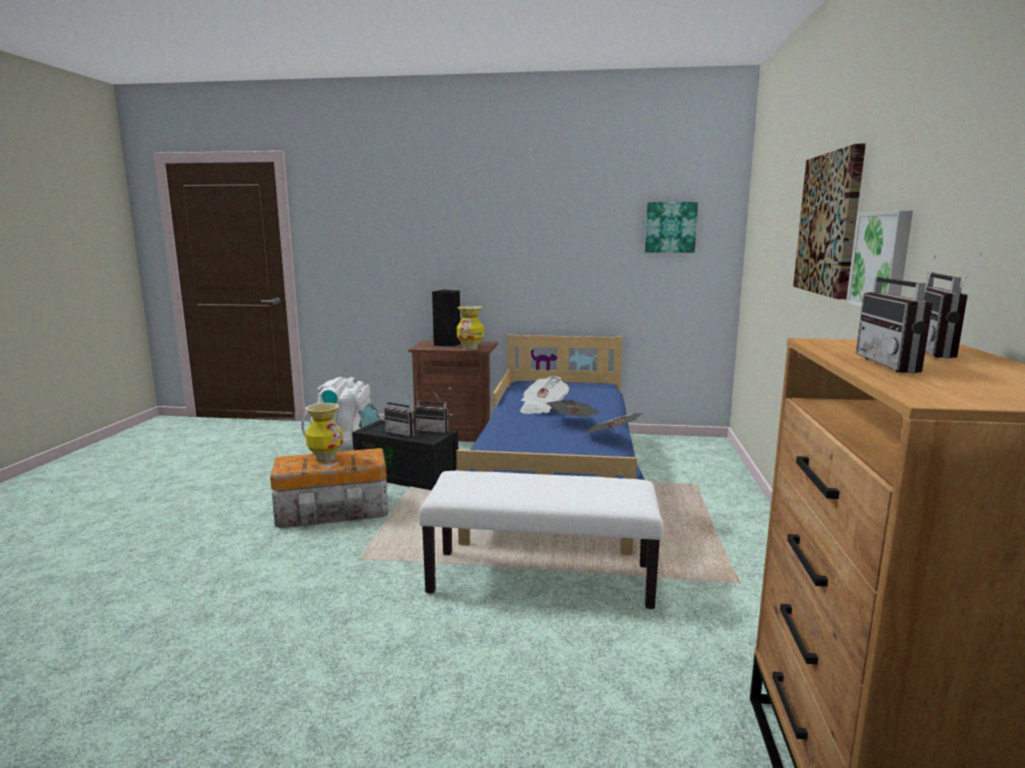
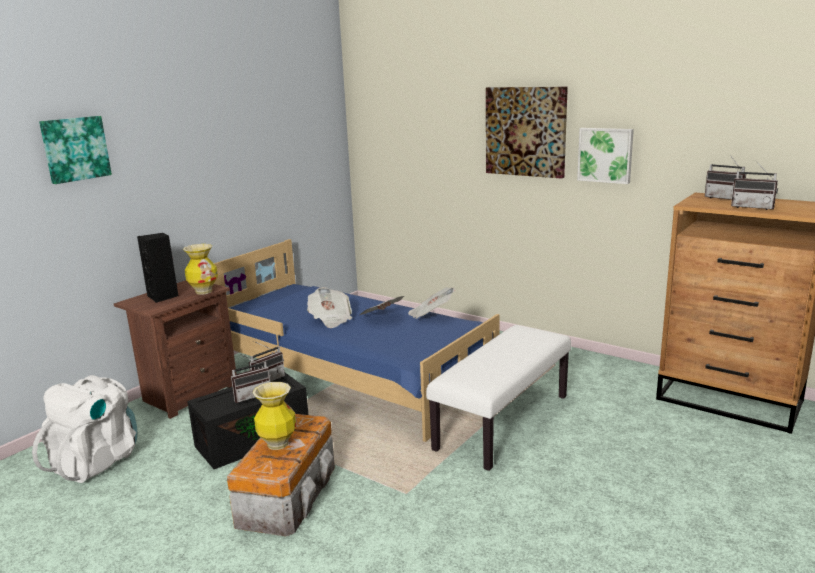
camera: 60 degrees left, 5 degrees up
(670, 227) = (304, 133): picture -> picture (75, 149)

